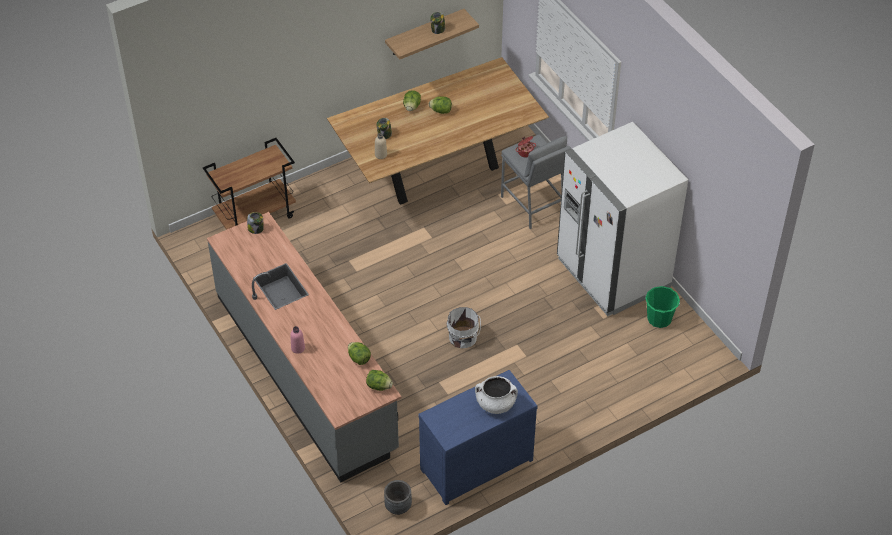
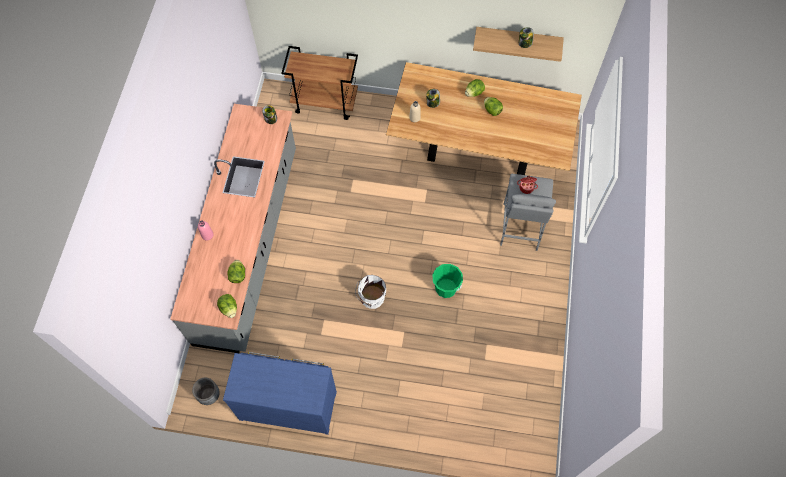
camera: 40 degrees right, 15 degrees up
(495, 404) = (293, 389): white cooking pot -> none
(613, 273) = (527, 327): white fridge -> none
(659, 318) = (527, 392): green bucket -> green bucket (446, 288)

